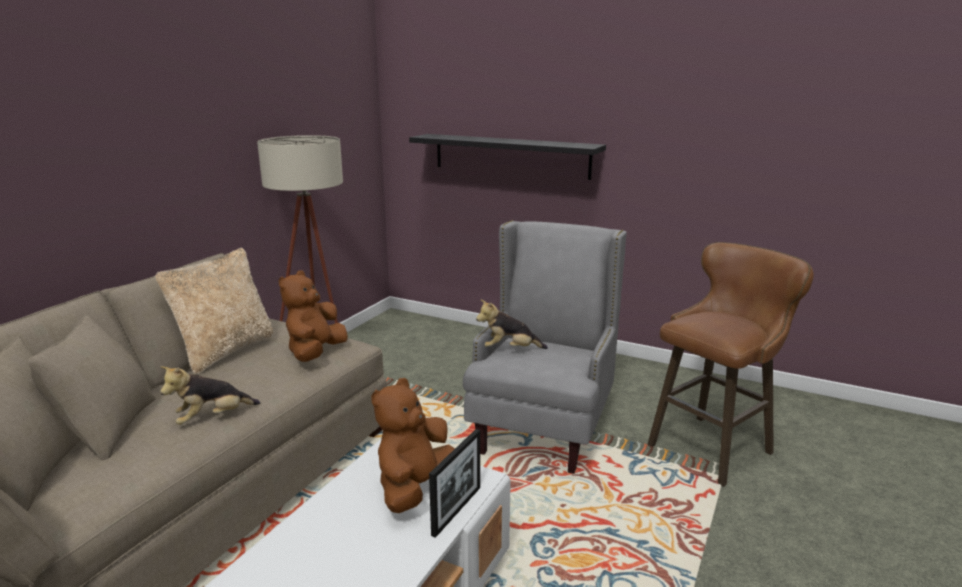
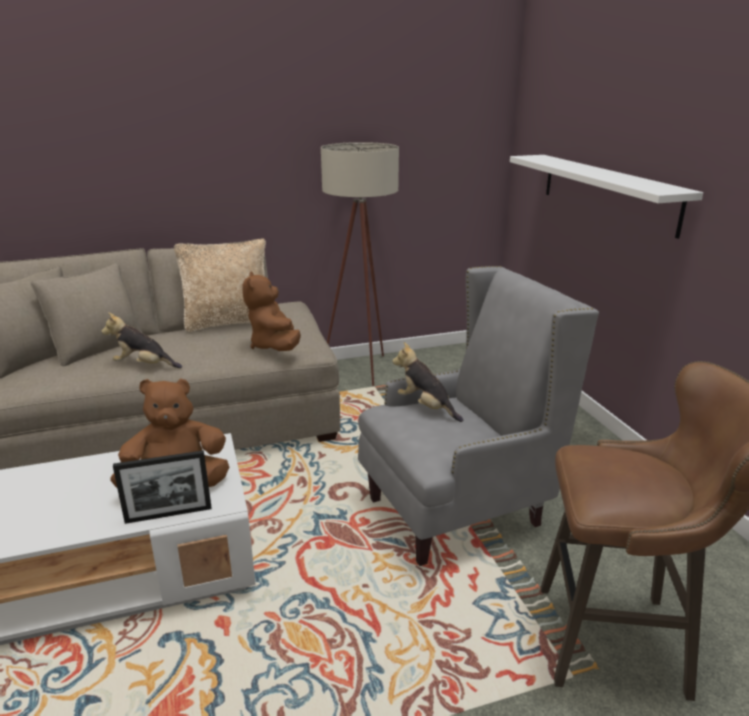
camera: 45 degrees right, 5 degrees up
(315, 353) = (275, 346): brown plush toy -> brown plush toy turned 75 degrees counterclockwise
(510, 156) = (607, 192): black shelf -> white shelf

